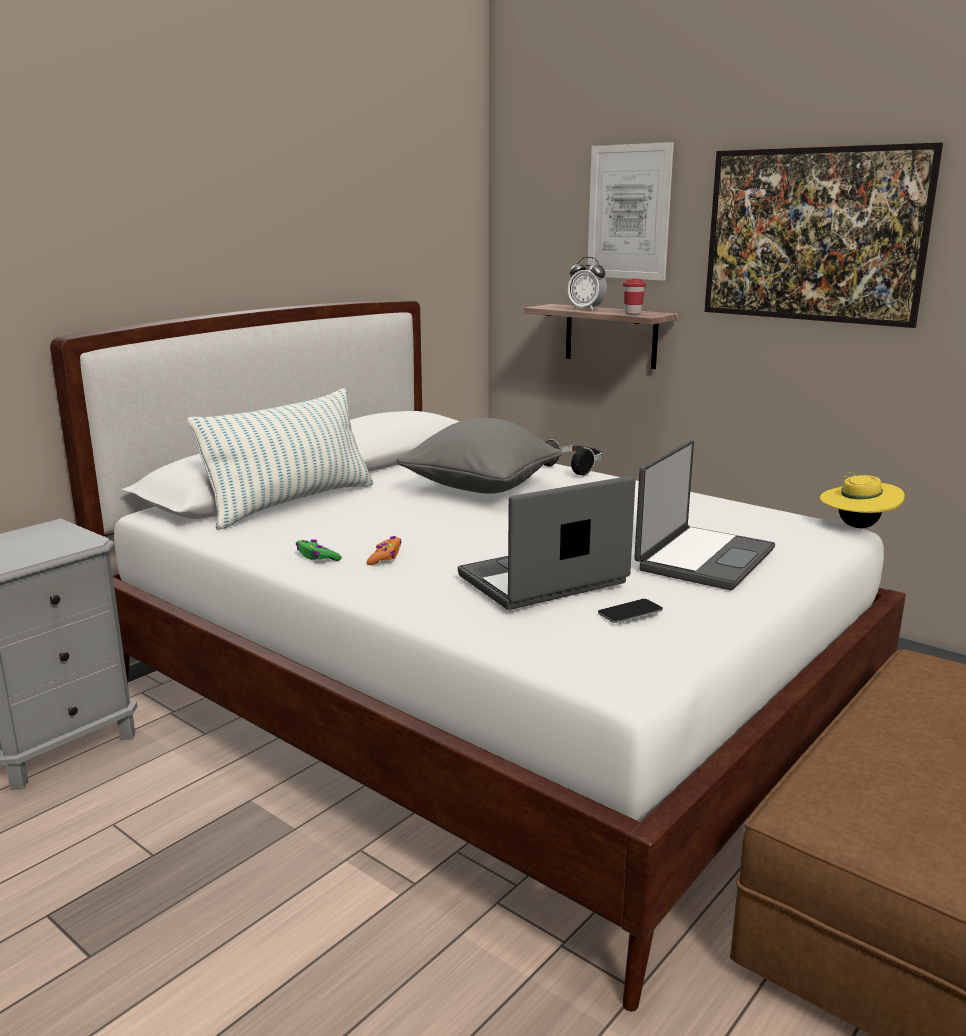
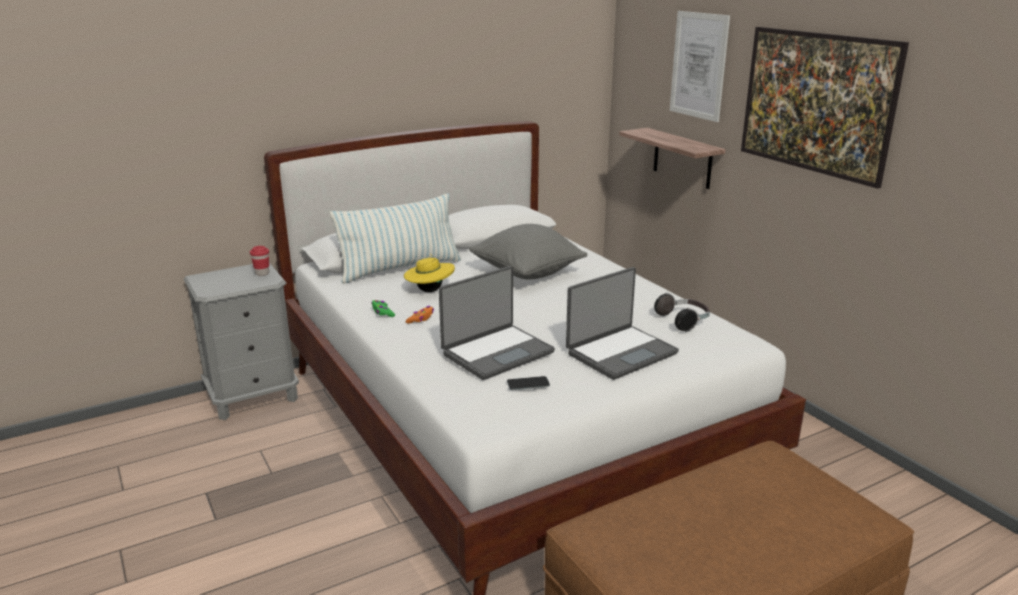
camera: 20 degrees right, 5 degrees up
(544, 581) = (496, 352): laptop -> laptop turned 150 degrees clockwise
(574, 469) = (609, 264): headphones -> headphones (683, 321)
(586, 309) = (661, 138): alarm clock -> none
(632, 313) = (688, 146): red cup -> red cup (262, 273)
(857, 526) = (767, 343): yellow hat -> yellow hat (430, 290)

